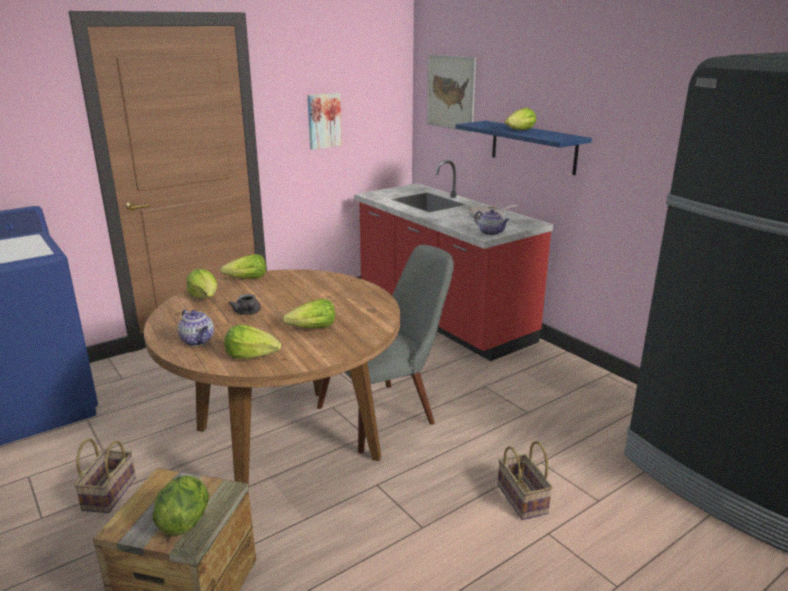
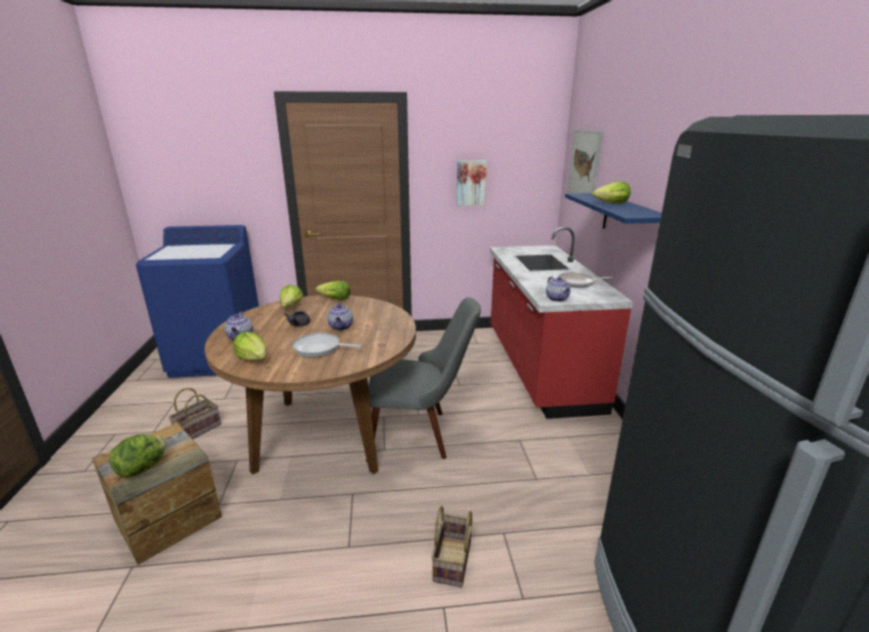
camera: 30 degrees right, 0 degrees up
(302, 304) = (341, 327): none -> teapot
(312, 328) = (320, 348): lettuce -> frying pan

